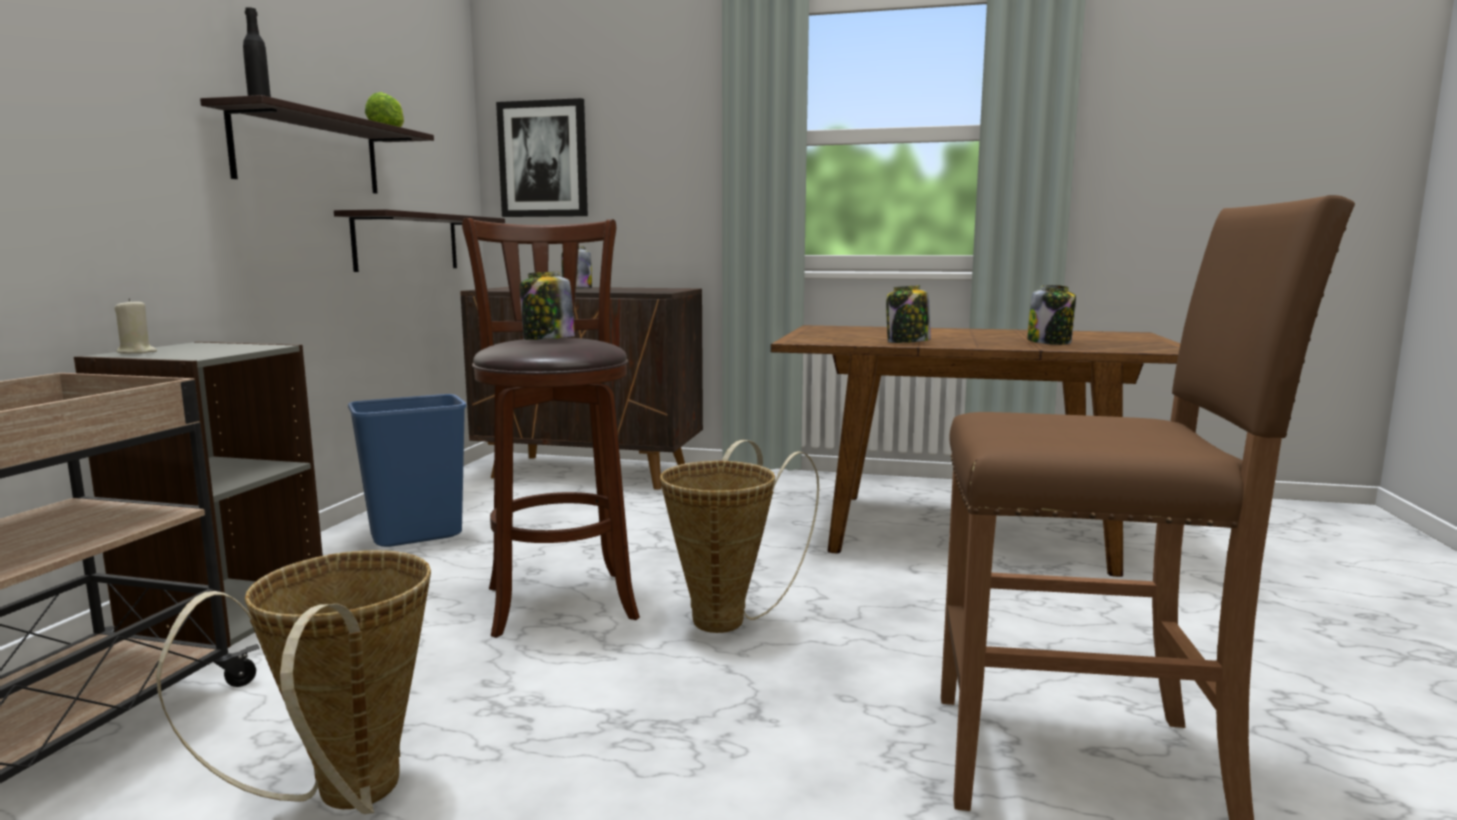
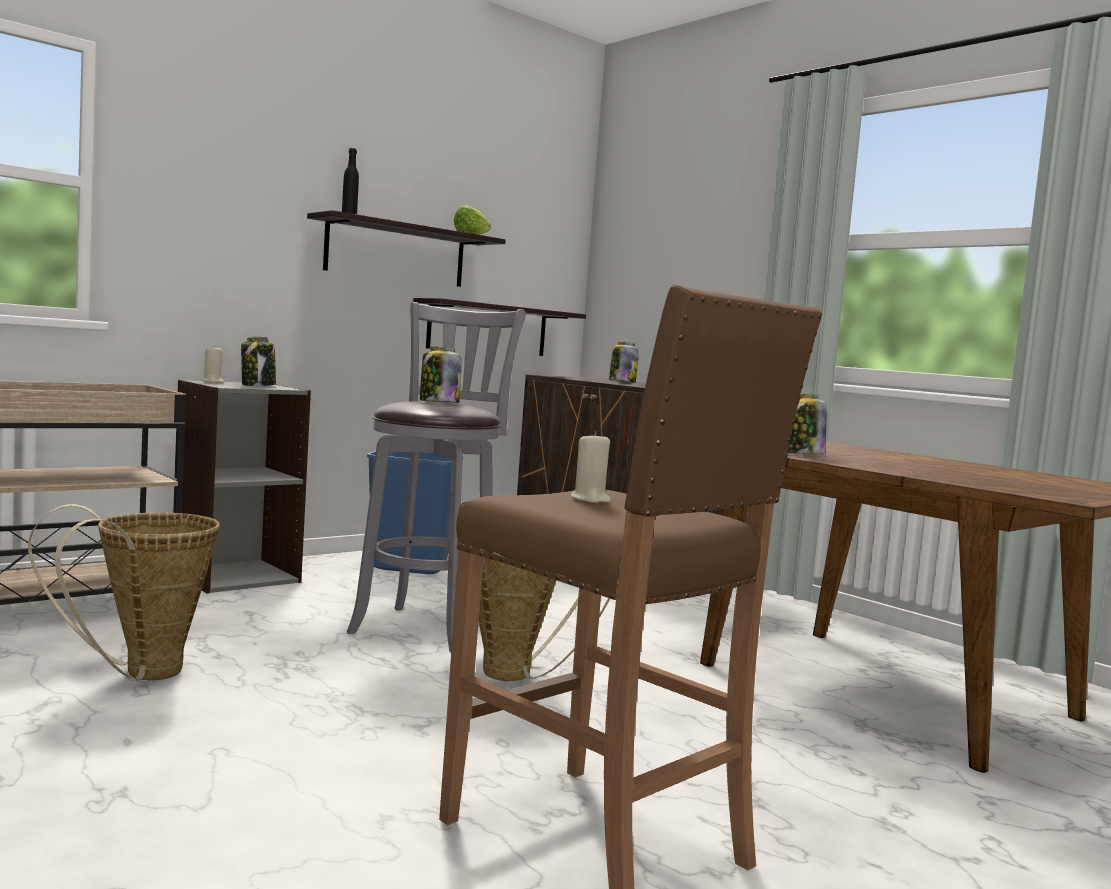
camera: 35 degrees right, 5 degrees down
(543, 159) = (633, 262): picture -> none
(560, 599) = (428, 627): brown stool -> grey stool
(1043, 427) = (590, 499): none -> beige candle
(1050, 342) = (962, 476): jar -> jar (258, 385)

